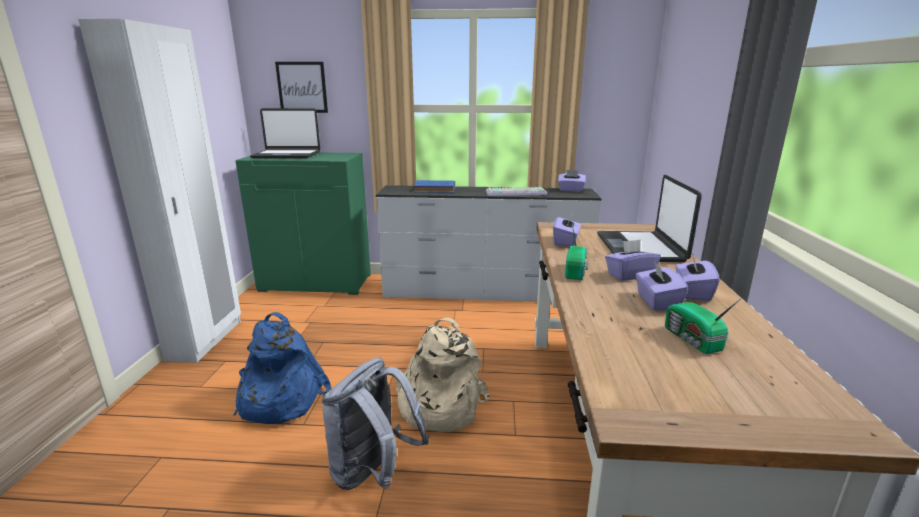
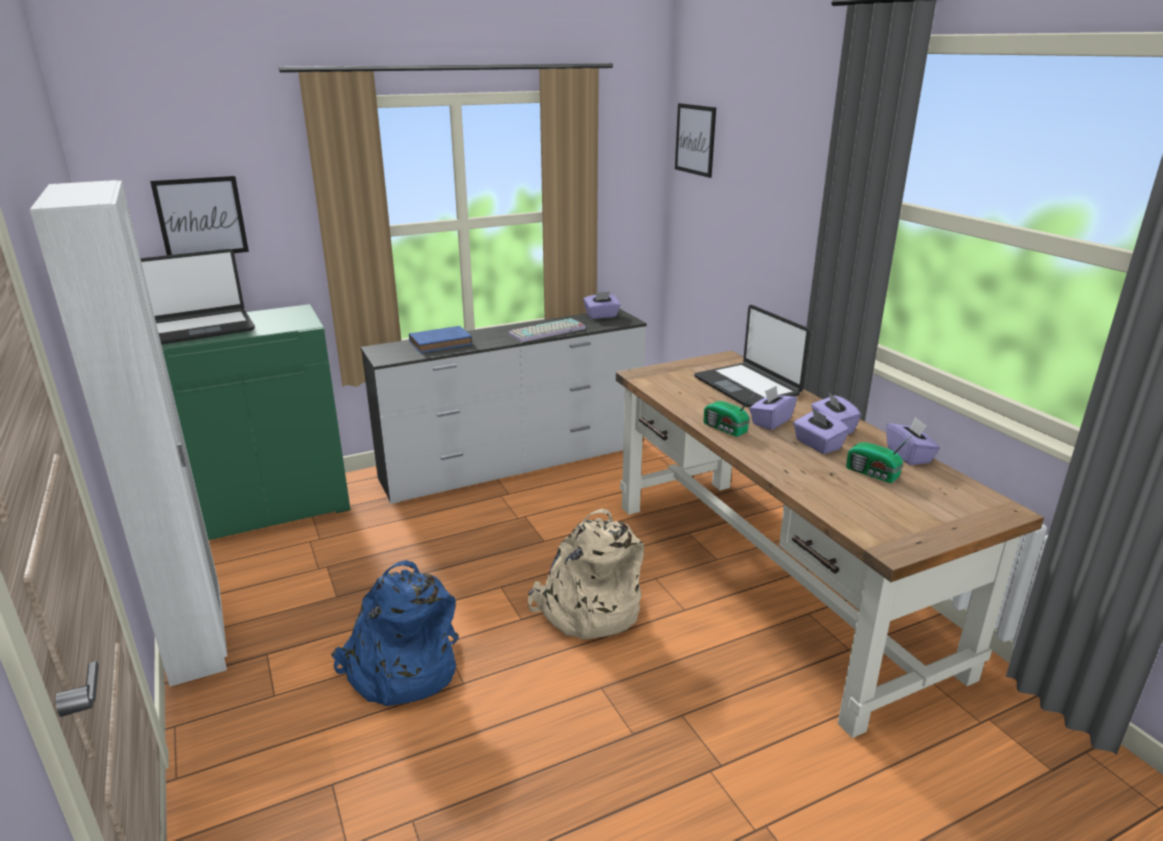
camera: 30 degrees left, 5 degrees up
(373, 473) = (589, 696): grey backpack -> none
(566, 242) = (676, 394): purple tissue box -> purple tissue box (909, 455)
(576, 271) = (725, 429): radio -> radio turned 150 degrees clockwise
(672, 45) = (695, 139): none -> picture

